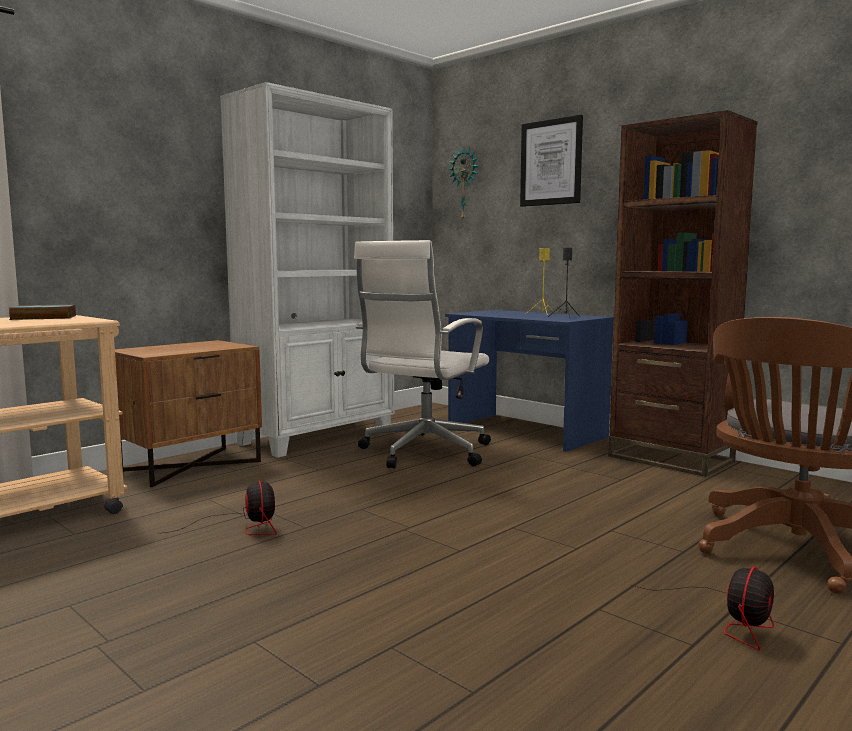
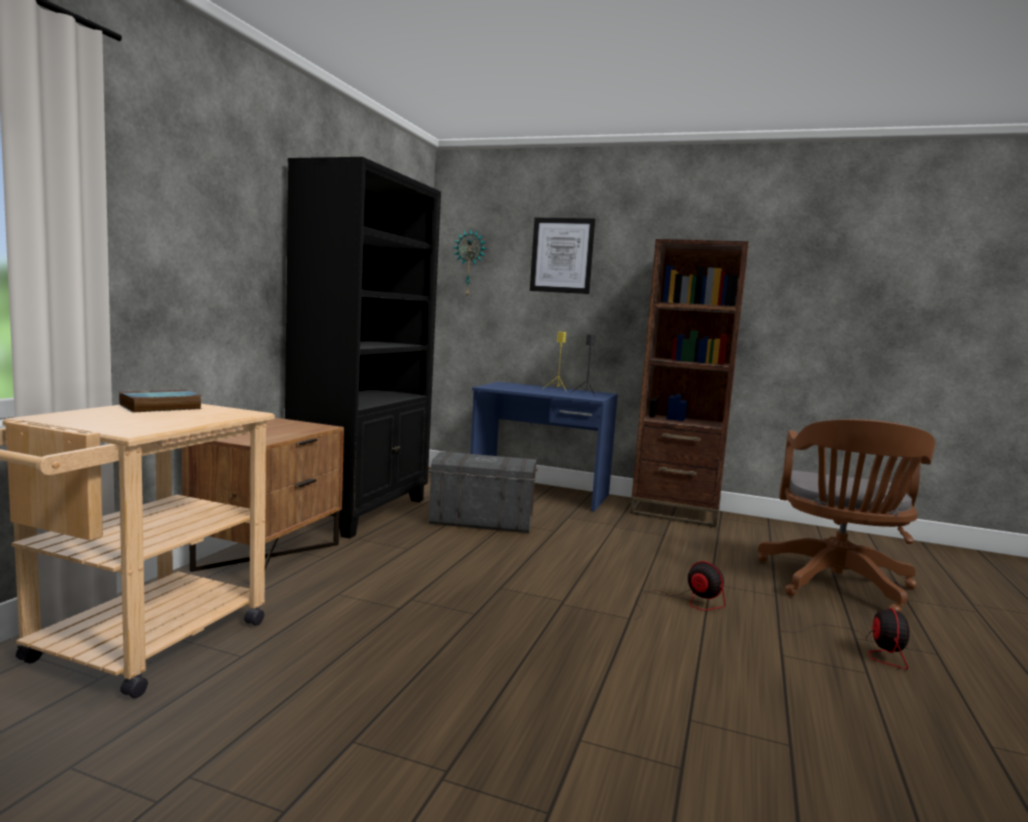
camera: 25 degrees left, 0 degrees up
(243, 527) = (416, 621): fan -> fan (683, 603)
(318, 437) = (362, 511): white bookcase -> black bookcase
(423, 452) = (481, 522): white office chair -> grey storage box

